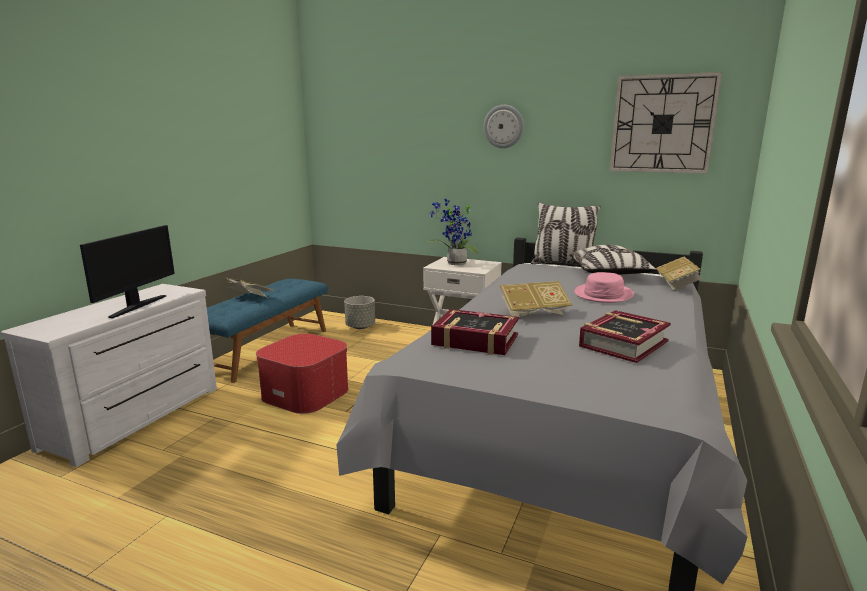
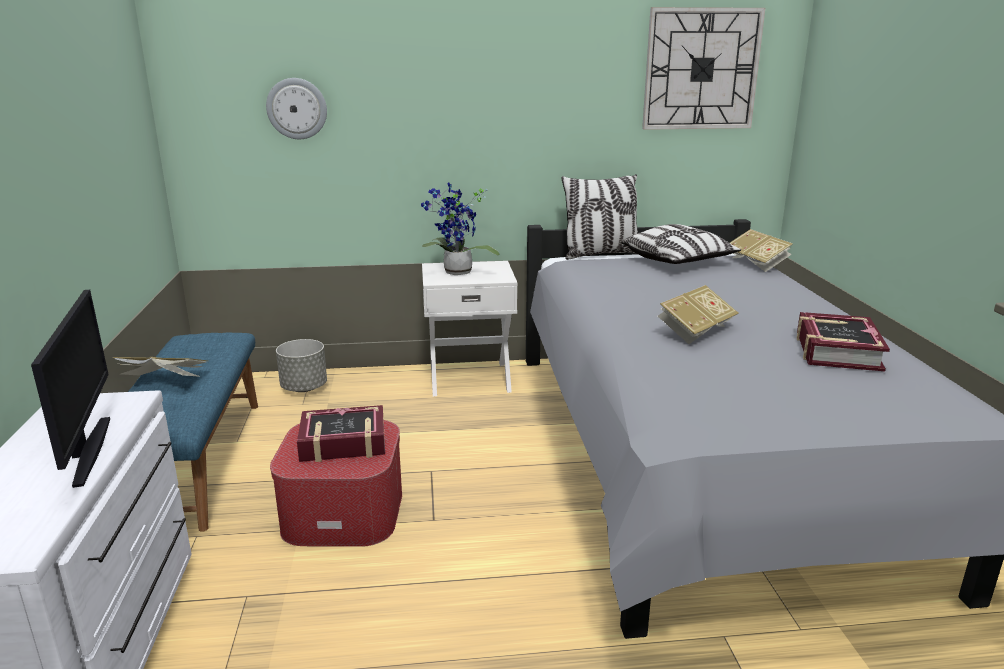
camera: 30 degrees left, 5 degrees up
(475, 340) = (701, 383): book -> book (343, 442)
(503, 126) = (502, 72): wall clock -> wall clock (297, 108)
(603, 294) = (717, 290): pink hat -> none

